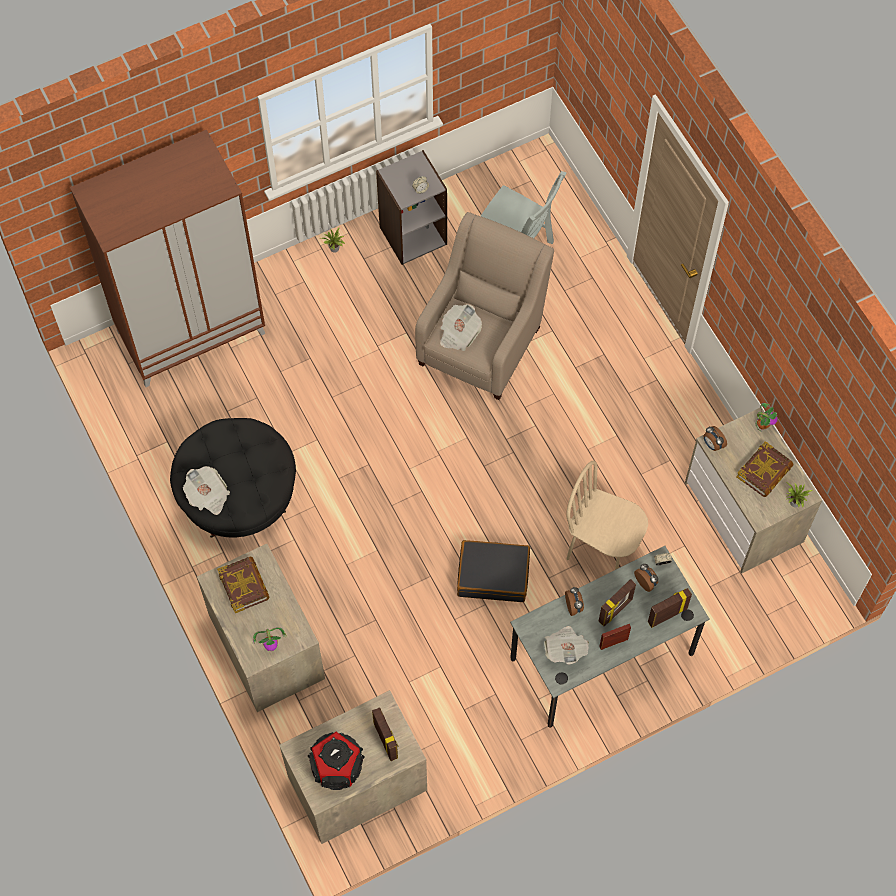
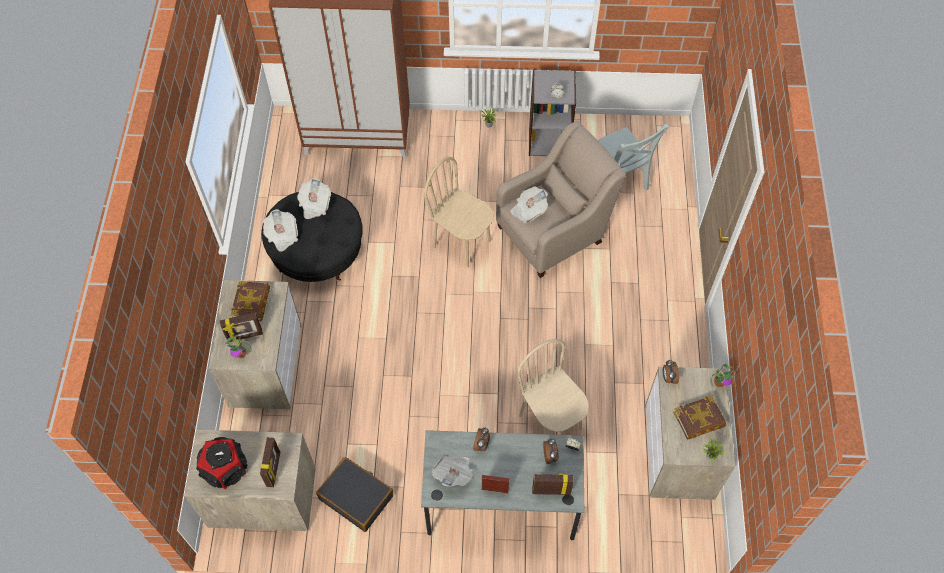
camera: 30 degrees right, 5 degrees down
(220, 443) = (314, 205): none -> newspaper
(392, 403) = (462, 243): none -> beige chair
(493, 575) = (457, 399): black suitcase -> black suitcase (356, 497)
(616, 611) = (512, 465): picture frame -> picture frame (245, 336)

